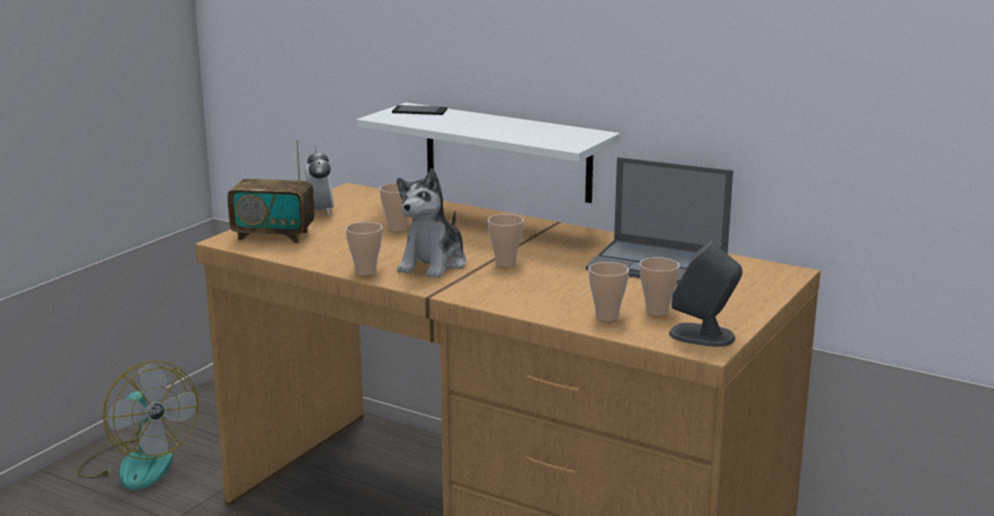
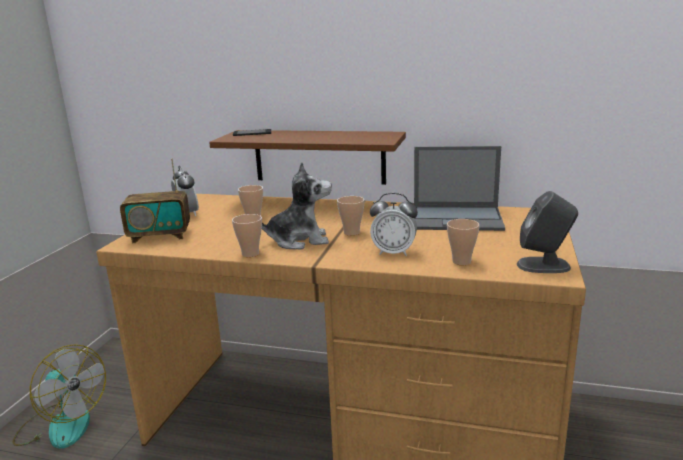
camera: 15 degrees left, 0 degrees up
(433, 264) = (299, 240): plush toy -> plush toy turned 105 degrees counterclockwise
(507, 152) = (319, 156): white shelf -> brown shelf
(535, 294) = (394, 252): none -> alarm clock
(657, 311) = (492, 252): cup -> none

